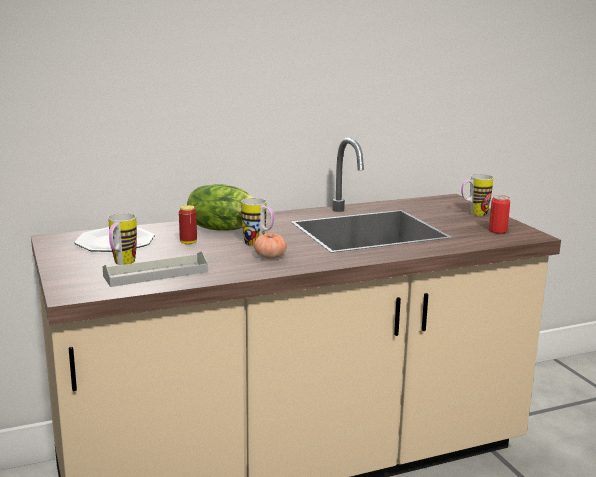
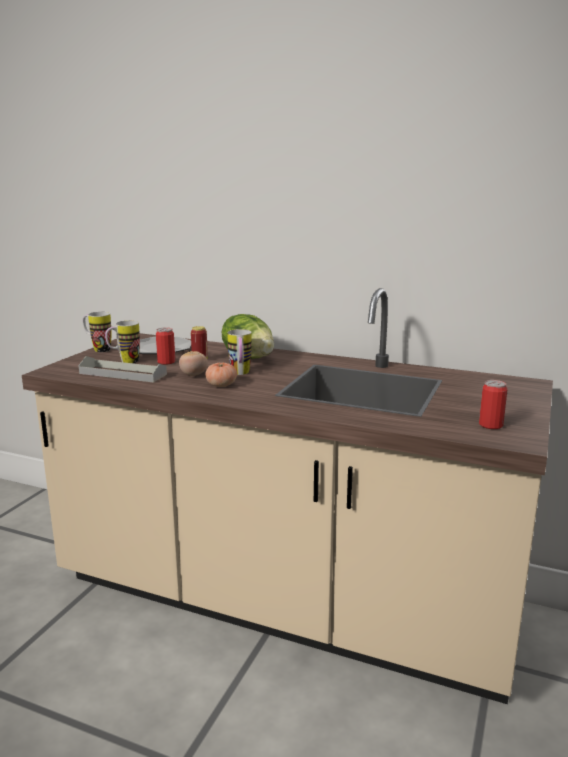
camera: 45 degrees right, 0 degrees up
(163, 253) = (166, 362): none -> can
(223, 256) = (193, 375): none -> tomato
(473, 214) = (512, 403): mug -> mug (98, 349)

